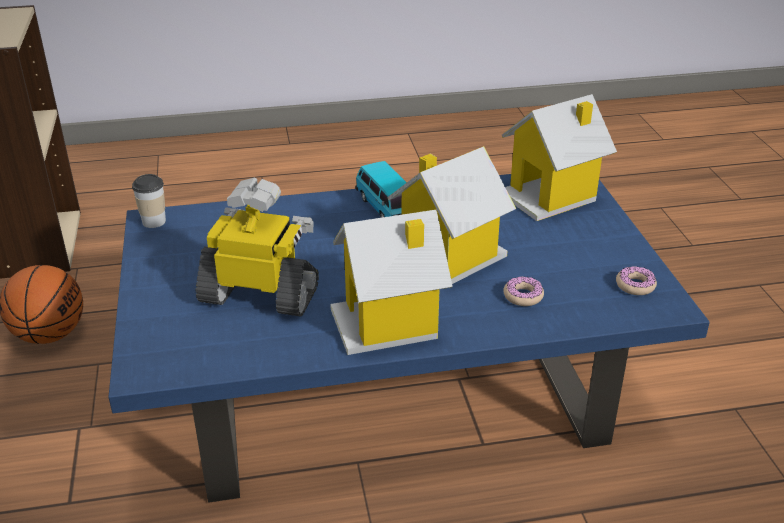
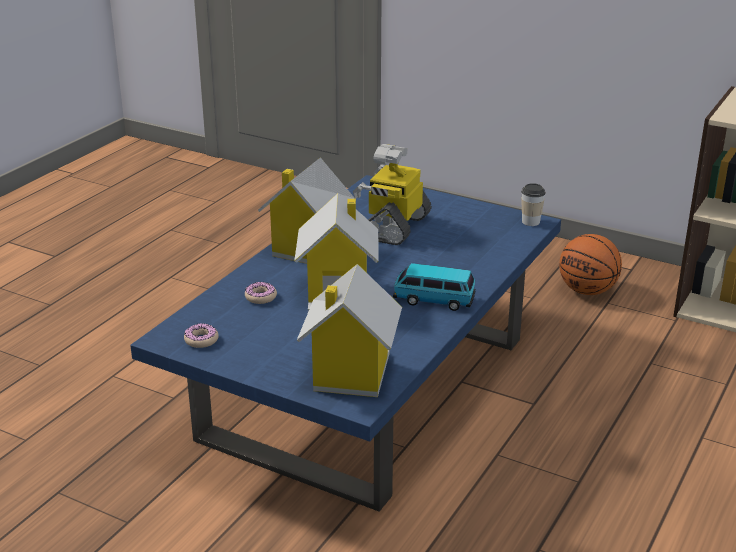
camera: 130 degrees right, 5 degrees down
(261, 294) = (394, 227): toy robot -> toy robot turned 150 degrees clockwise

